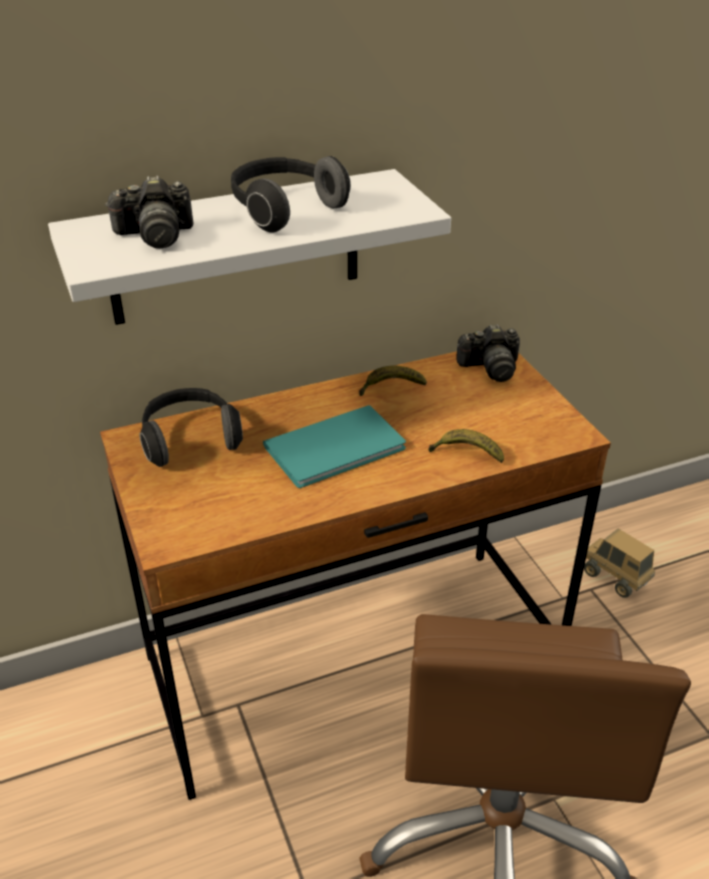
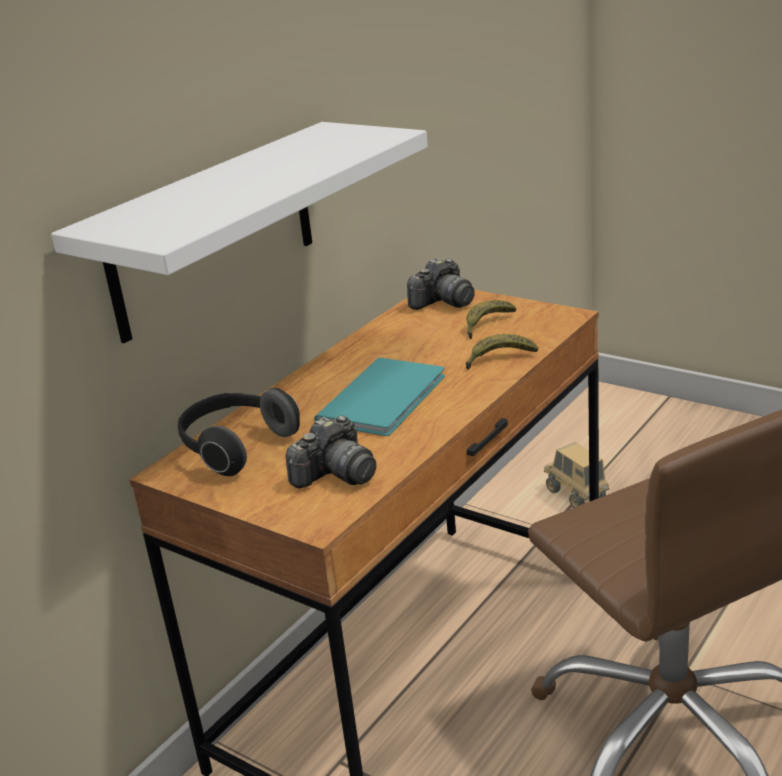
camera: 30 degrees left, 10 degrees down
(155, 235) = (186, 207): camera -> camera (336, 475)
(284, 210) = (276, 163): headphones -> none
(390, 388) = (376, 344): banana -> banana (487, 325)
(614, 578) = (576, 495): toy truck -> toy truck turned 45 degrees clockwise

